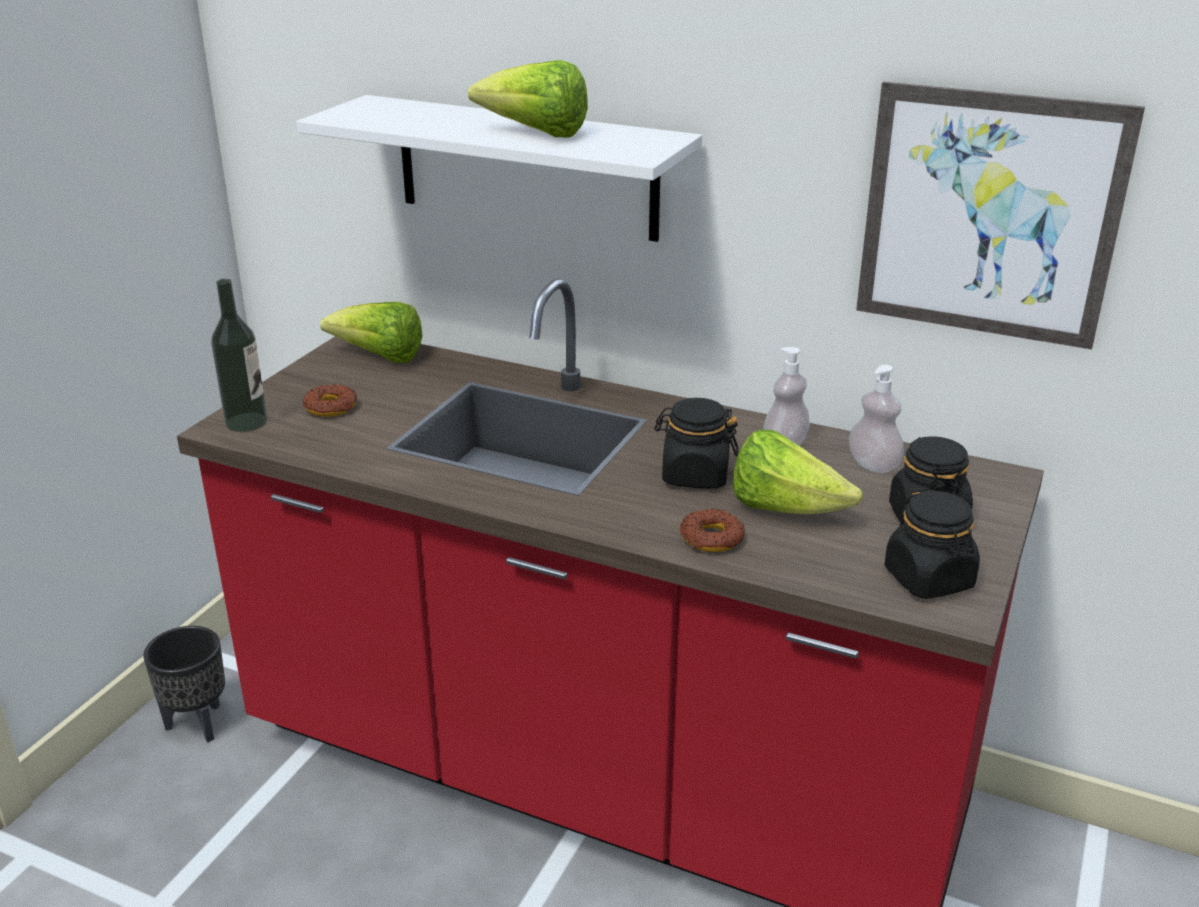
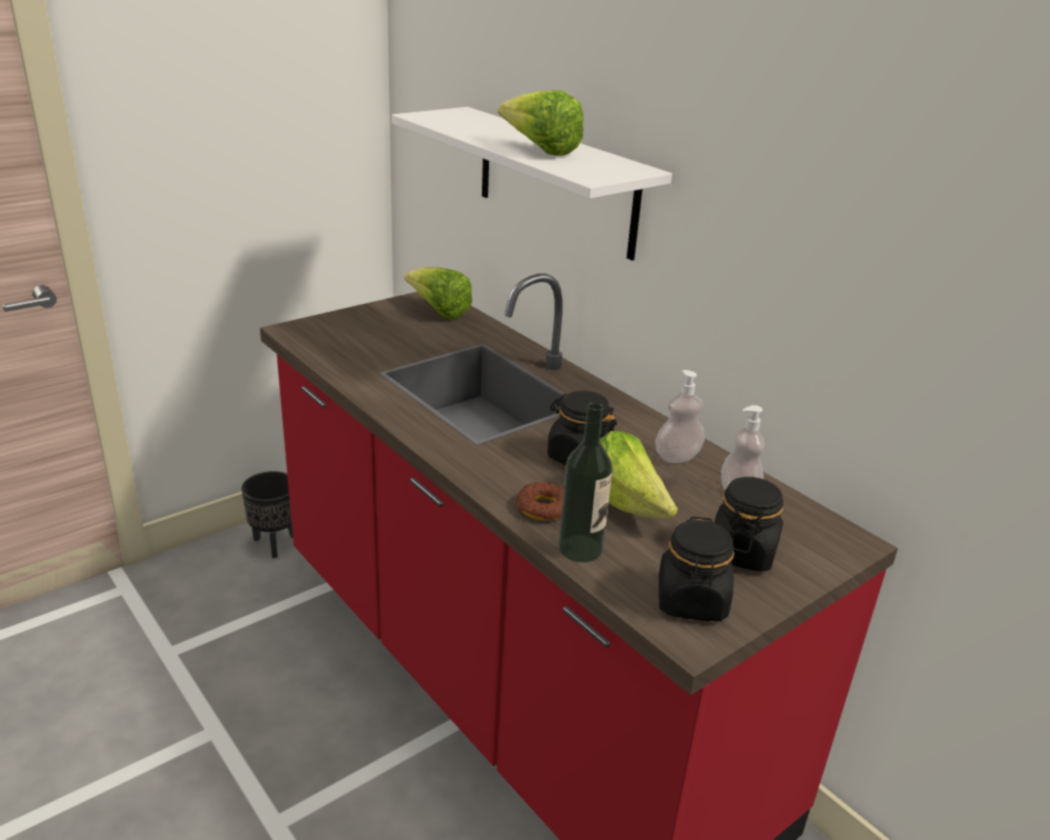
camera: 25 degrees right, 0 degrees up
(246, 422) = (309, 330): bottle -> bottle (580, 548)
(331, 407) = (372, 335): donut -> none
(989, 215) = (884, 290): picture -> none

